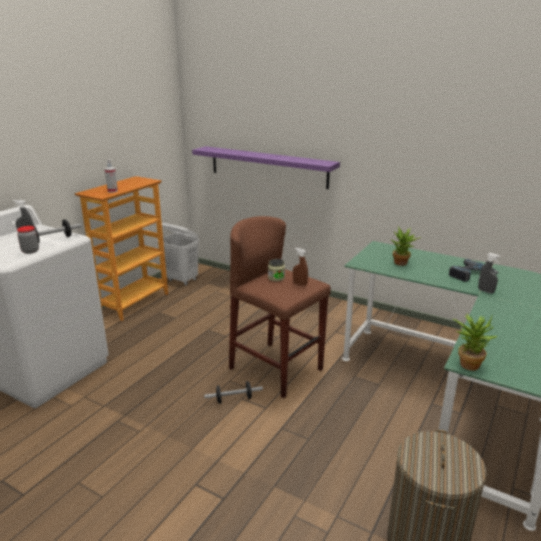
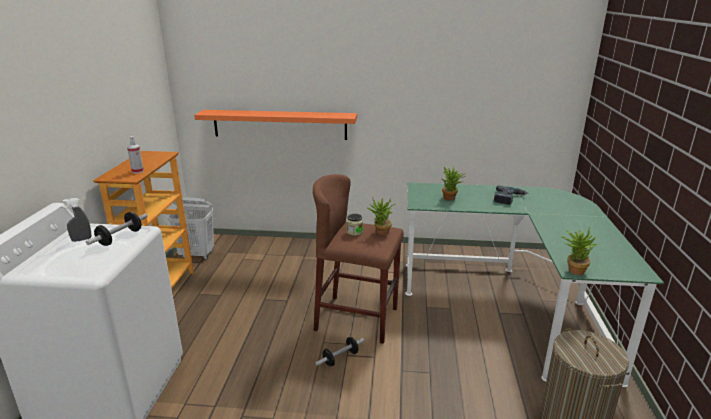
camera: 25 degrees left, 0 degrees up
(30, 251) = (109, 256): jar -> none
(268, 167) = (279, 124): purple shelf -> orange shelf
(300, 284) = (380, 233): brown spray bottle -> potted plant
(485, 291) = (530, 209): grey spray bottle -> none

